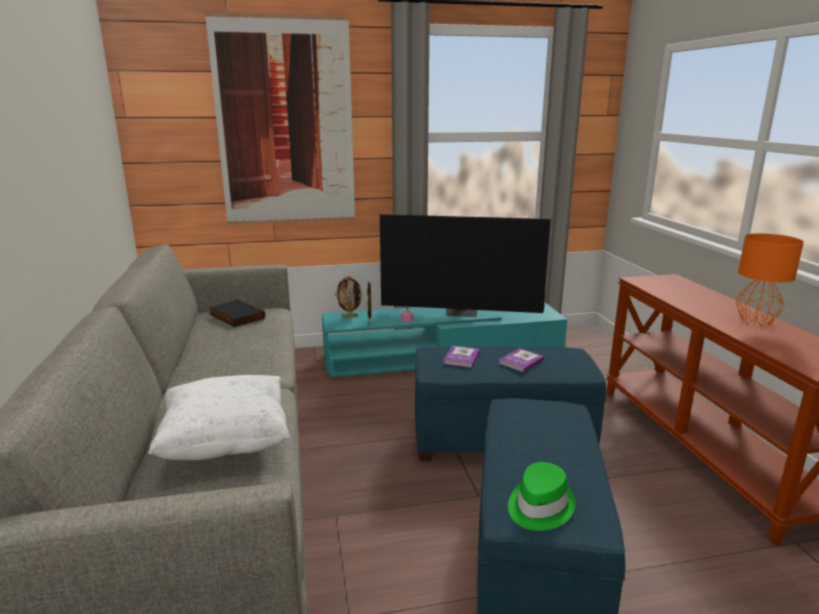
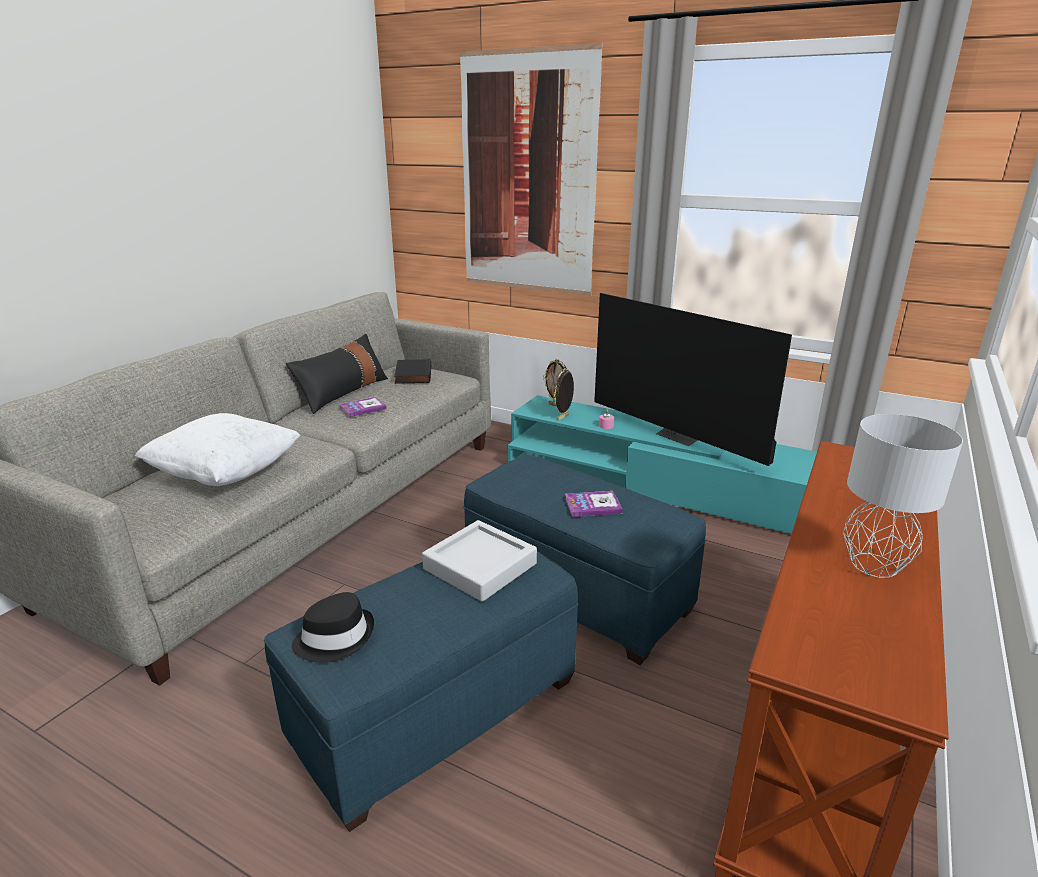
camera: 40 degrees right, 5 degrees up
(196, 347) = (343, 393): none -> black pillow
(461, 358) = (540, 479): book -> book (362, 408)
(531, 421) = (480, 566): none -> grey tray
(539, 506) = (335, 638): green hat -> black hat
(754, 323) = (872, 564): orange table lamp -> grey table lamp

